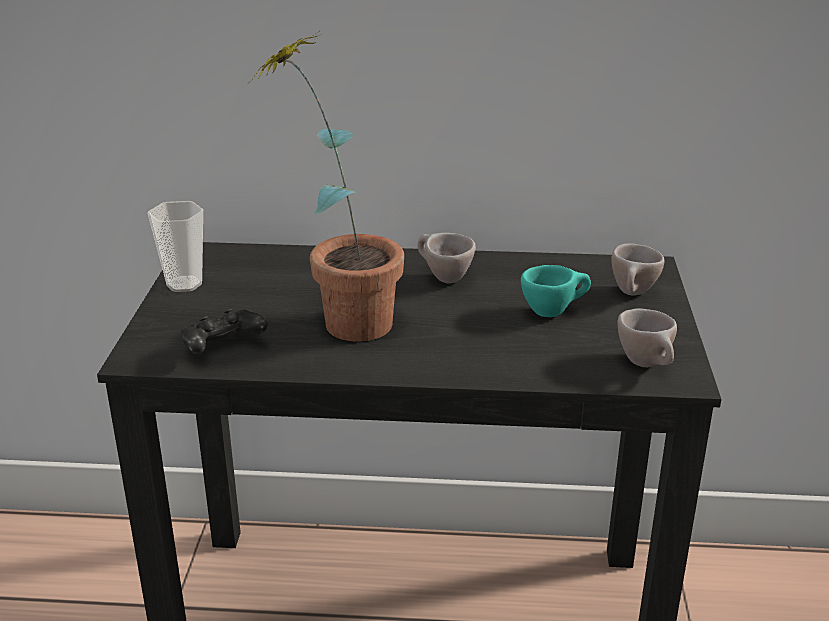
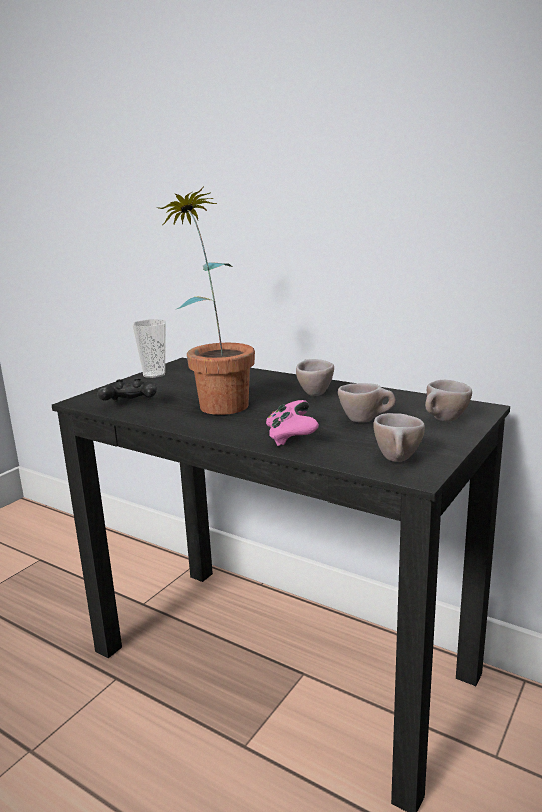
camera: 30 degrees right, 10 degrees down
(500, 358) = (291, 437): none -> pink game controller
(553, 311) = (366, 420): turquoise cup -> beige cup

